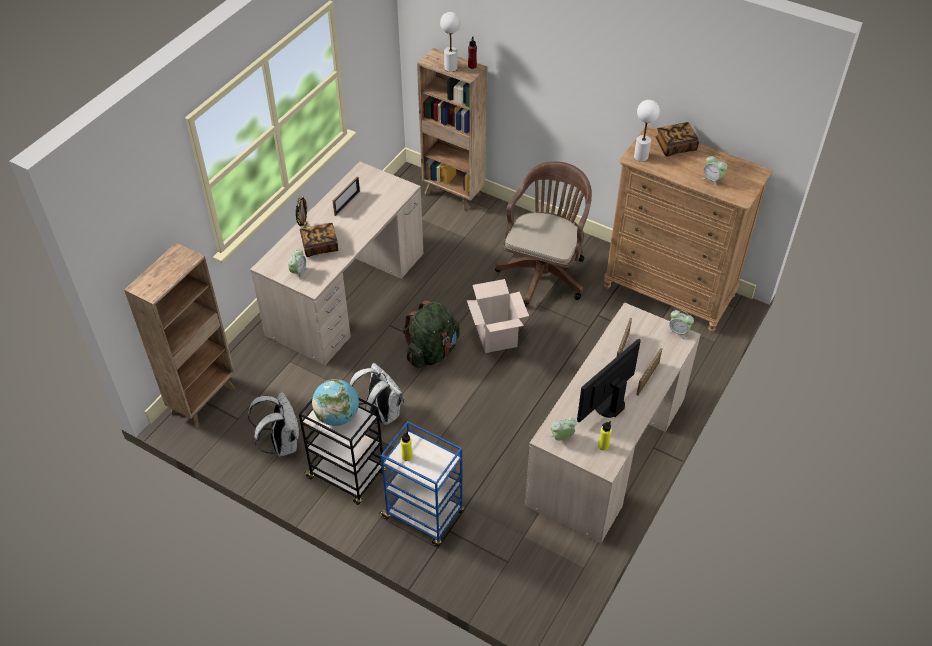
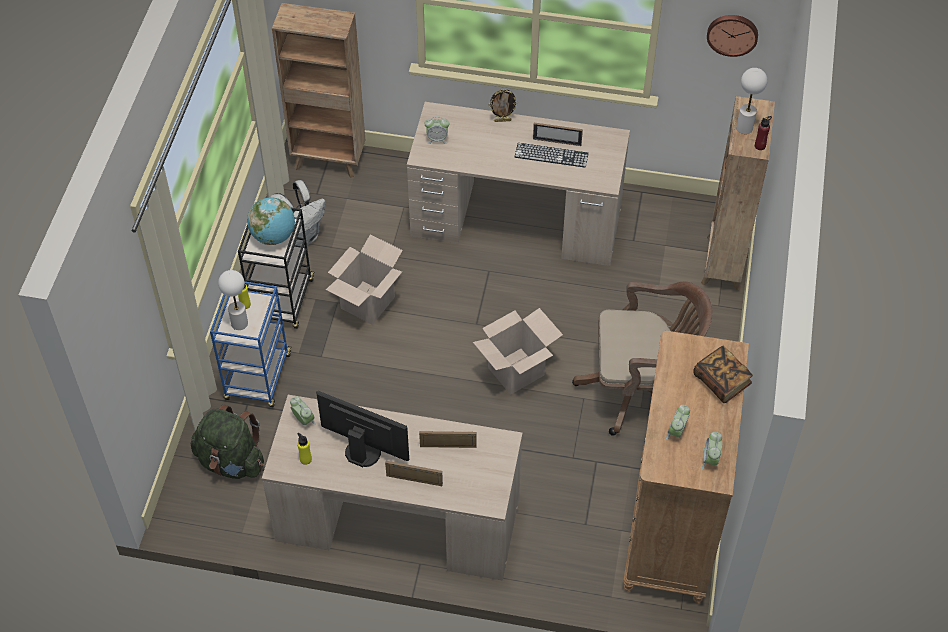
camera: 70 degrees right, 5 degrees up
(320, 246) = (481, 142): book -> none
(359, 210) = (551, 155): none -> keyboard
(373, 34) = (732, 33): none -> wall clock
(381, 413) = (367, 303): white backpack -> cardboard box
(432, 352) = (468, 320): green backpack -> green backpack (231, 462)
(641, 157) = (682, 350): white table lamp -> white table lamp (239, 323)
(678, 332) = (498, 496): alarm clock -> alarm clock (710, 459)

